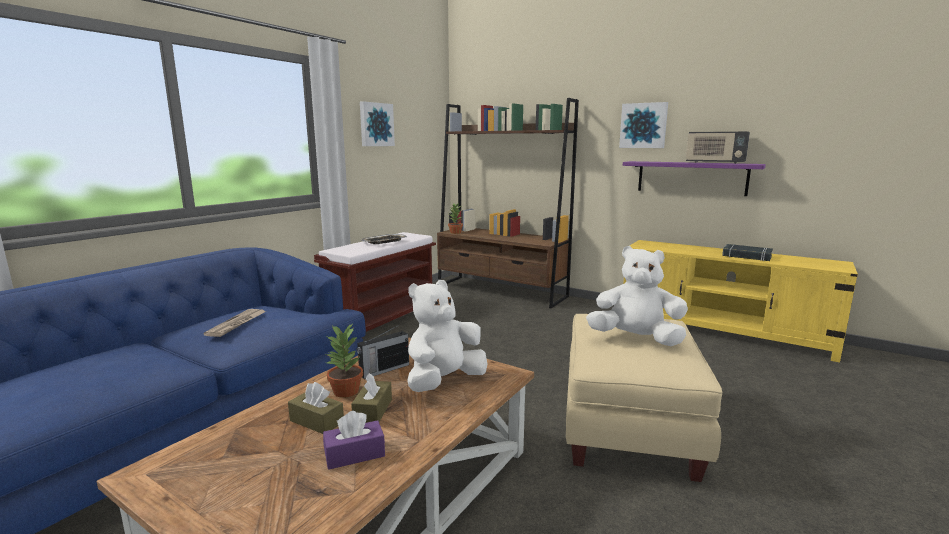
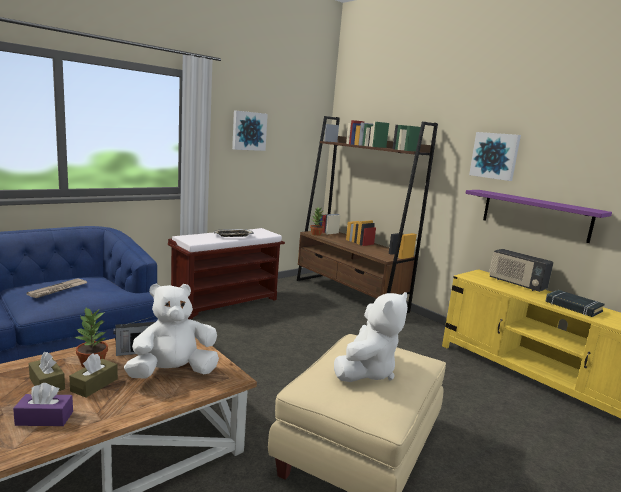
camera: 15 degrees right, 0 degrees up
(635, 339) = (366, 371): white plush toy -> white plush toy turned 90 degrees clockwise
(714, 163) = (556, 203): radio -> radio (516, 284)

